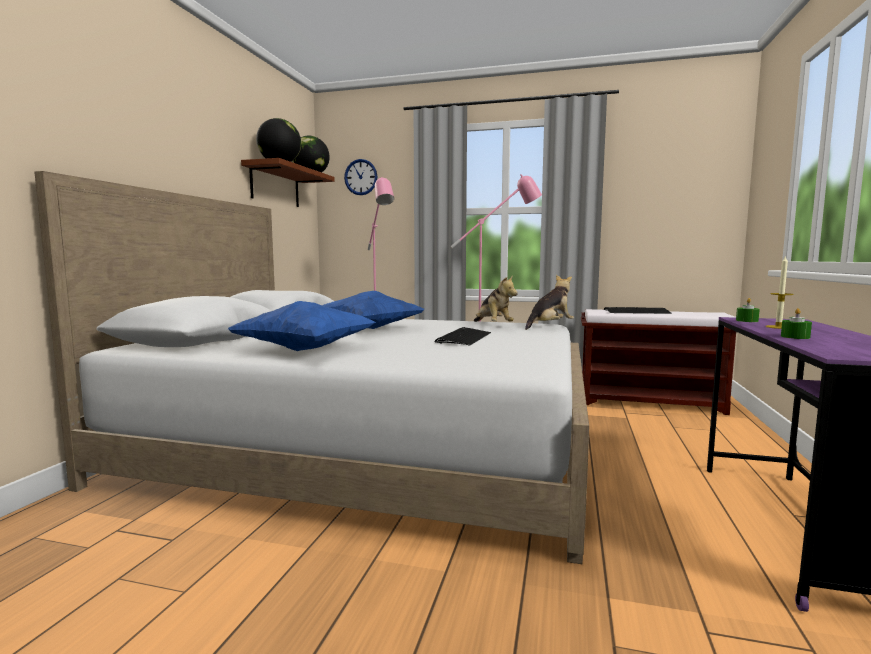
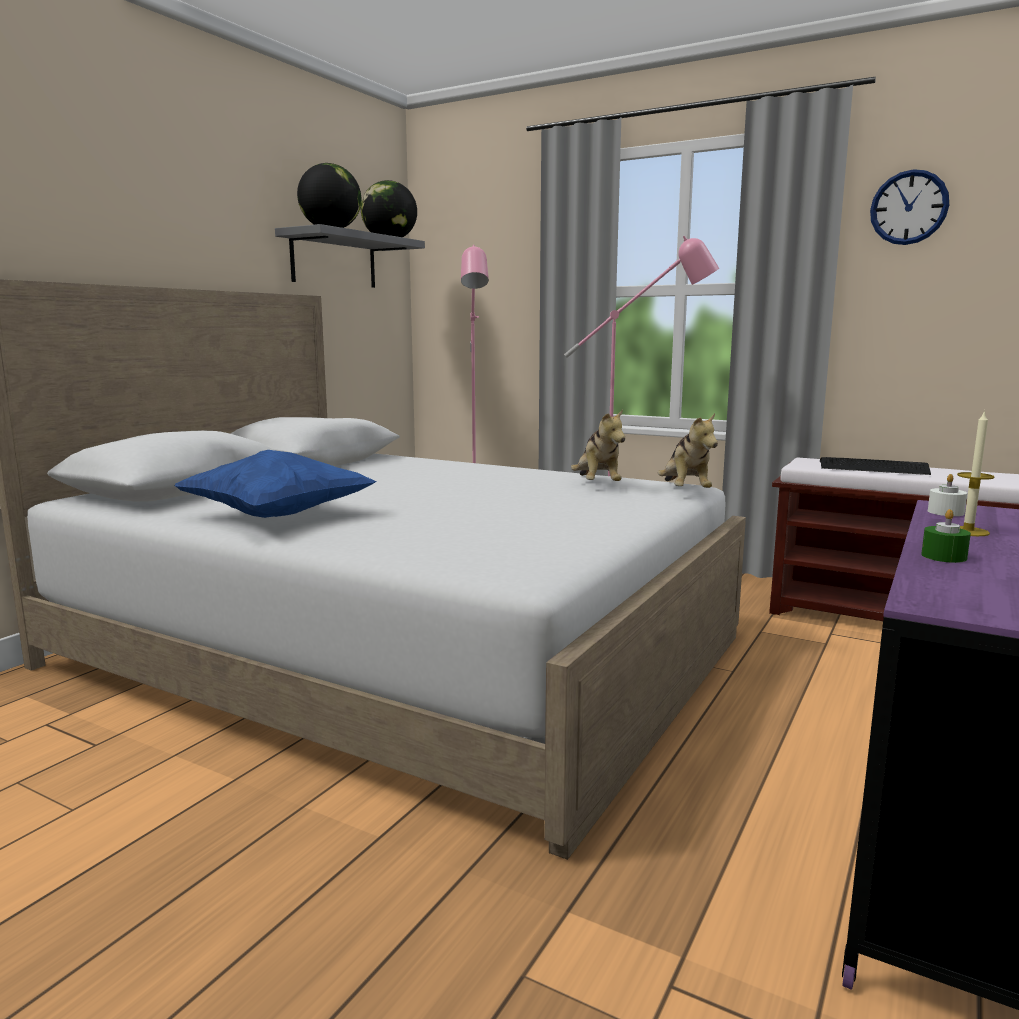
camera: 15 degrees right, 5 degrees up
(275, 186) = (334, 260): brown shelf -> grey shelf
(361, 177) = (469, 238): wall clock -> wall clock (909, 207)
(369, 328) = (411, 482): blue pillow -> none
(463, 338) = (517, 507): keyboard -> none
(550, 326) = (685, 491): plush toy -> plush toy turned 105 degrees clockwise
(747, 321) = (945, 512): green candle -> white candle

